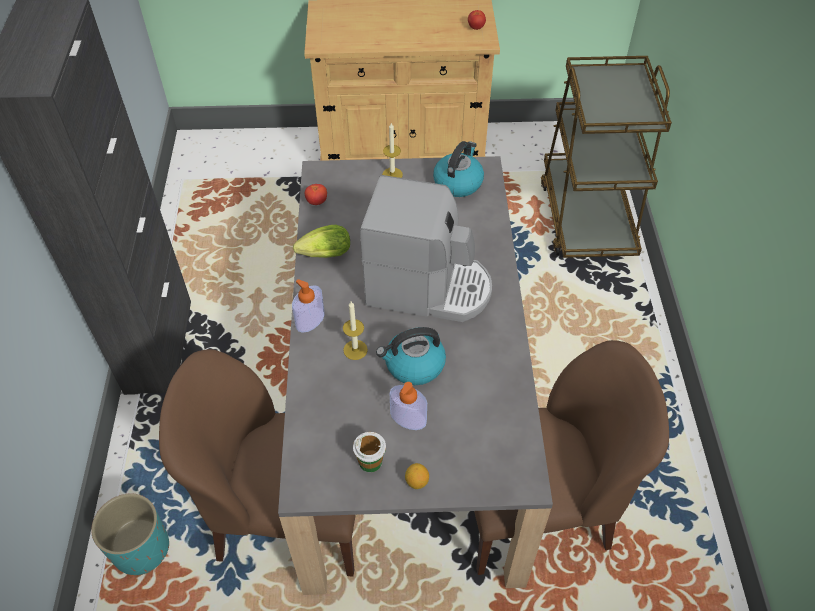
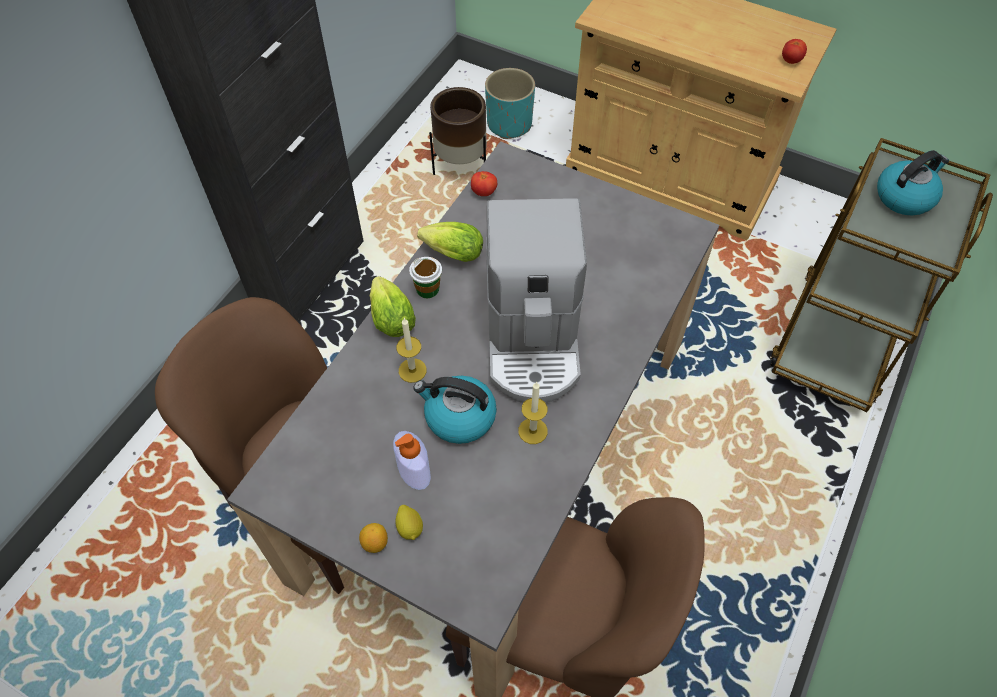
camera: 30 degrees right, 5 degrees up
(141, 548) = (177, 459): turquoise planter -> turquoise planter (509, 124)
(234, 210) = (461, 166): none -> brown planter
(310, 320) = (390, 316): soap dispenser -> lettuce
(370, 461) = (345, 496): cup -> cup (427, 289)
(392, 174) = (583, 195): candle -> candle (532, 431)
(428, 288) = (532, 340): coffee machine -> coffee machine turned 45 degrees clockwise
(434, 458) = (410, 528): none -> lemon
(458, 182) = (649, 235): kettle -> kettle (904, 196)

